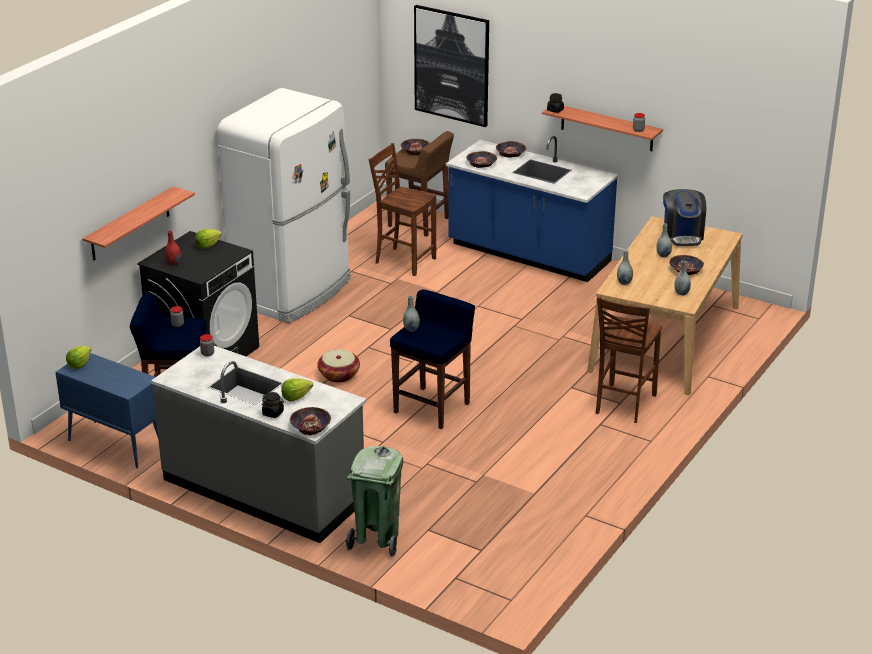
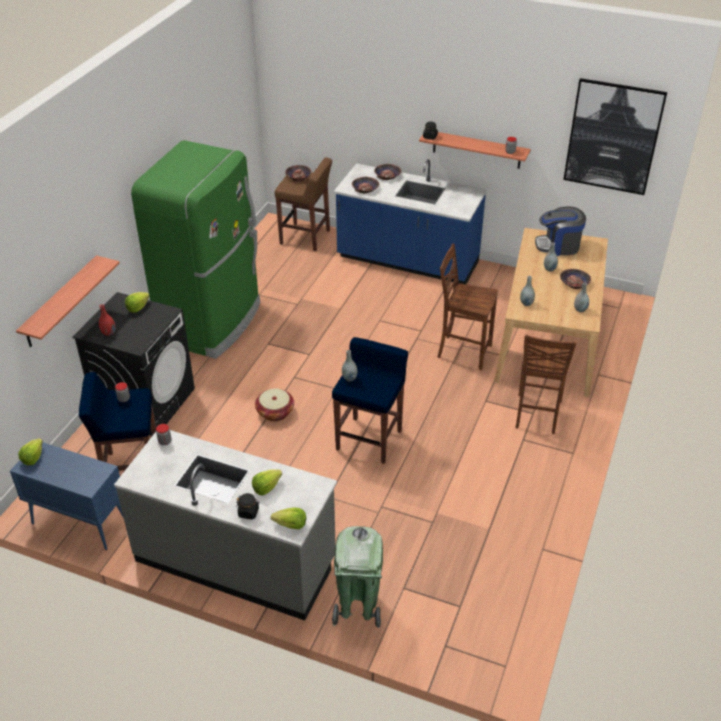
camera: 10 degrees left, 10 degrees up
(293, 291) = (212, 322): white fridge -> green fridge
(310, 426) = (290, 525): bowl -> lettuce
(404, 261) = (302, 279): brown chair -> brown chair (463, 351)
(452, 65) = (327, 99): picture -> picture (613, 137)
(682, 235) = (558, 246): coffee machine -> coffee machine turned 105 degrees clockwise

